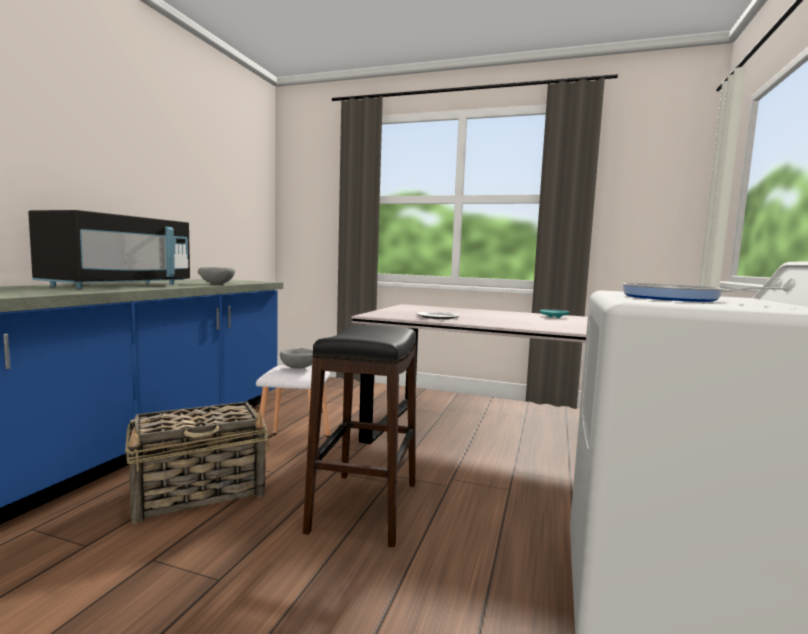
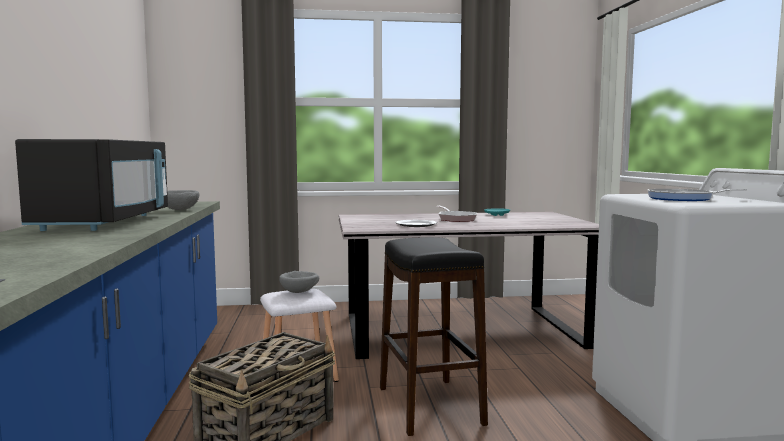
camera: 25 degrees left, 0 degrees up
(496, 316) = (456, 219): none -> frying pan

